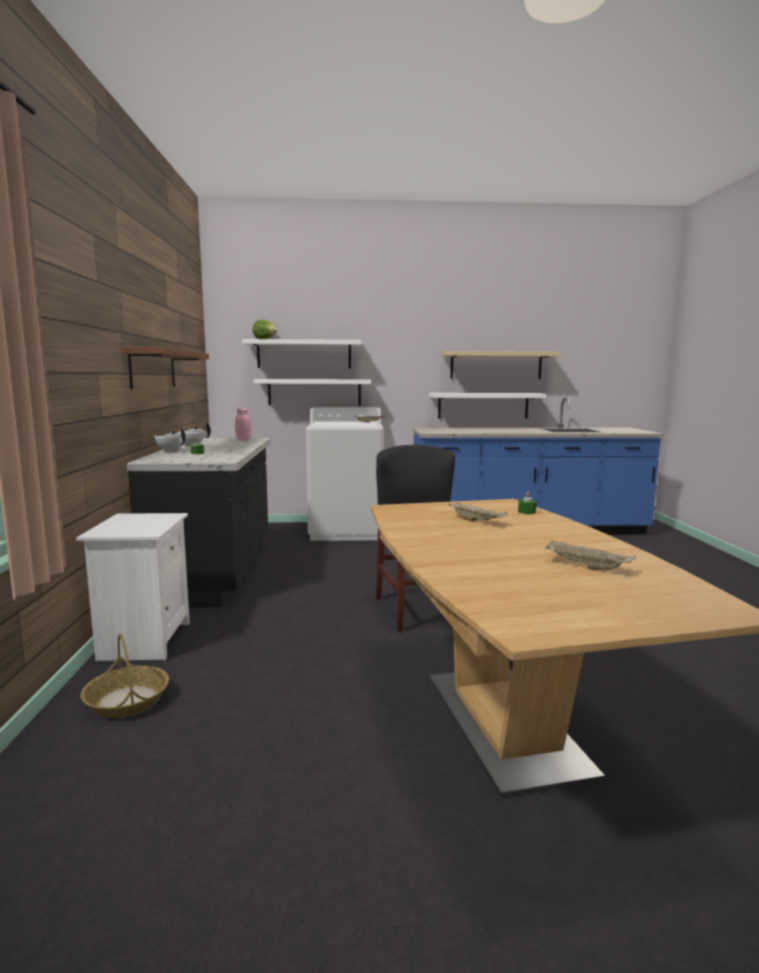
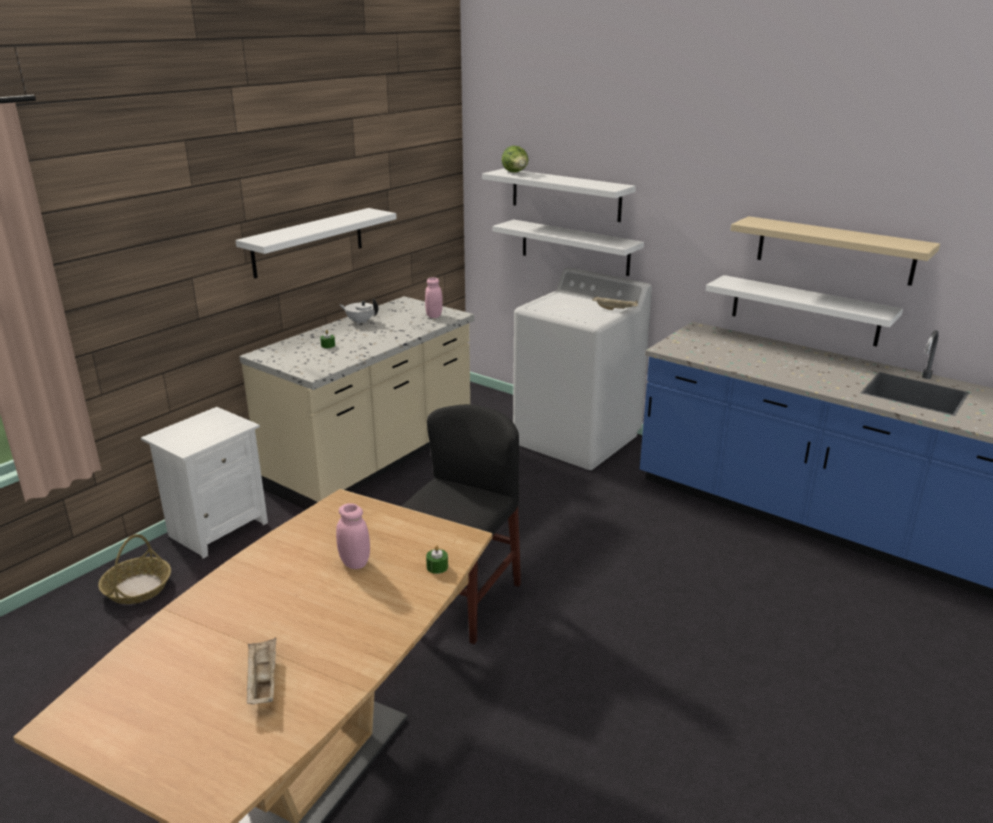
camera: 40 degrees right, 15 degrees up
(153, 369) = (308, 242): brown shelf -> white shelf
(171, 451) = (317, 334): white teapot -> none
(217, 570) = (373, 459): black counter -> beige counter
(477, 521) = (355, 563): beige tray -> pink jar

